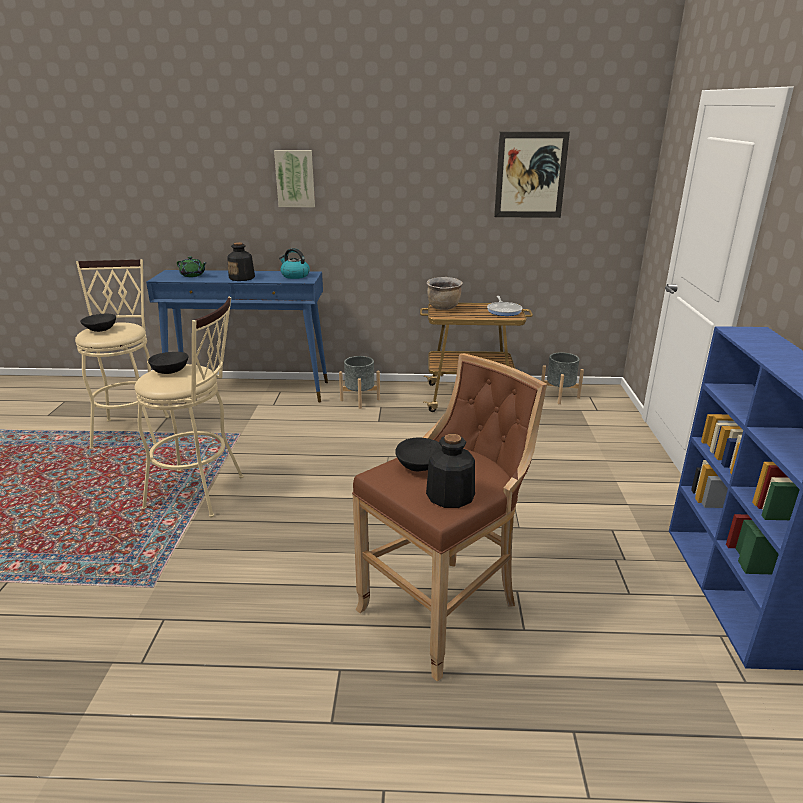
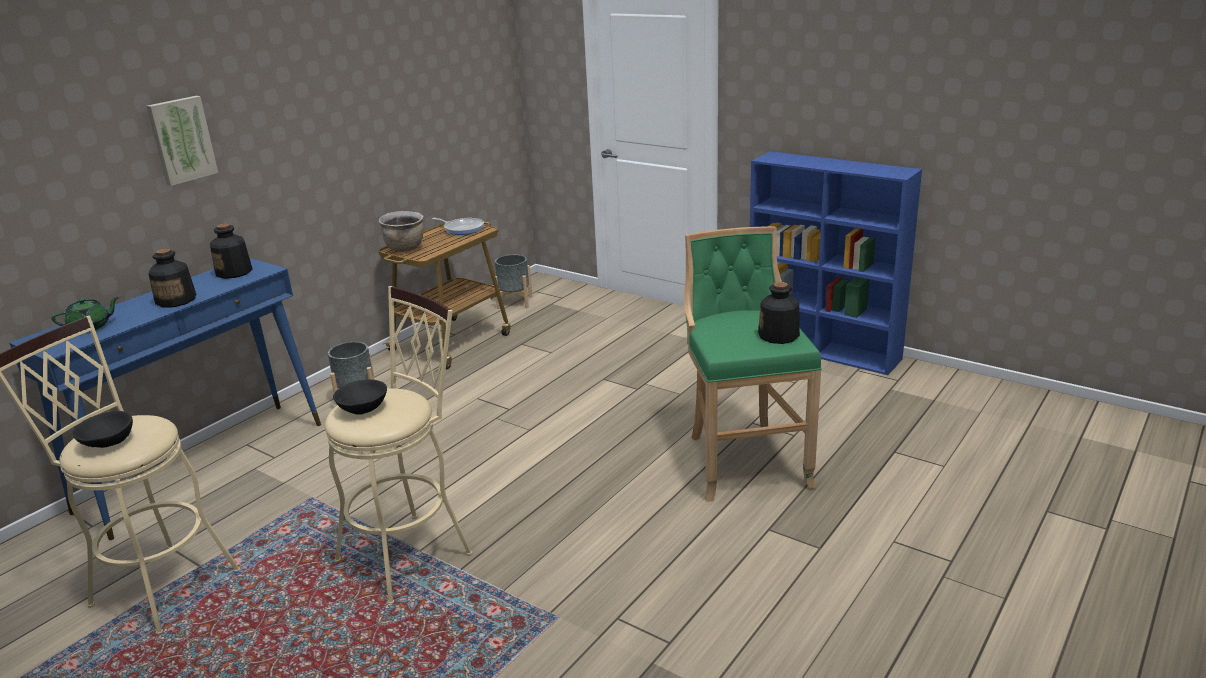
camera: 55 degrees left, 0 degrees up
(294, 276) = (234, 272): kettle -> bottle
(420, 466) = (725, 335): black bowl -> none
(444, 608) = (743, 460): brown stool -> green stool
(530, 175) = (427, 76): picture -> none

